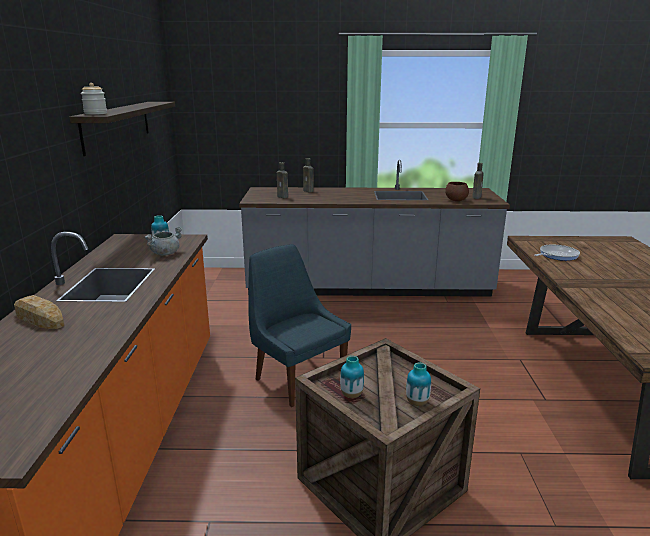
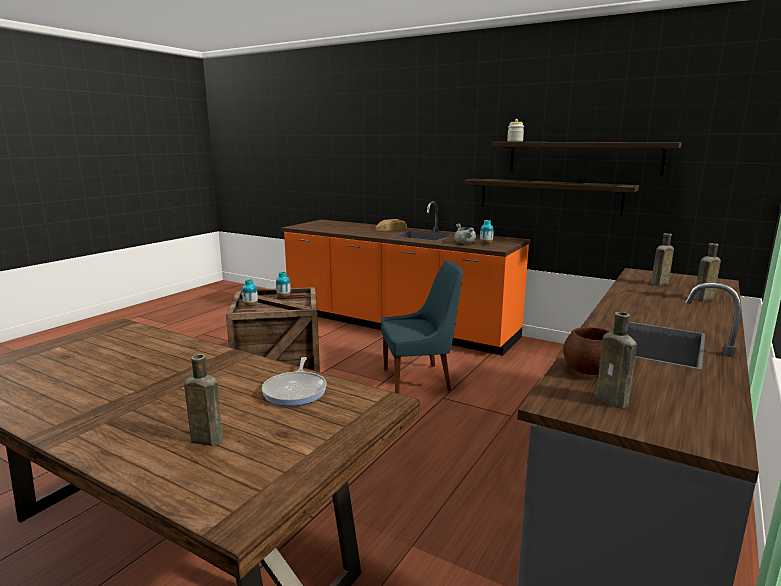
camera: 120 degrees right, 5 degrees down
(110, 176) = (548, 196): none -> shelf
(622, 257) = (204, 439): none -> brown bottle

